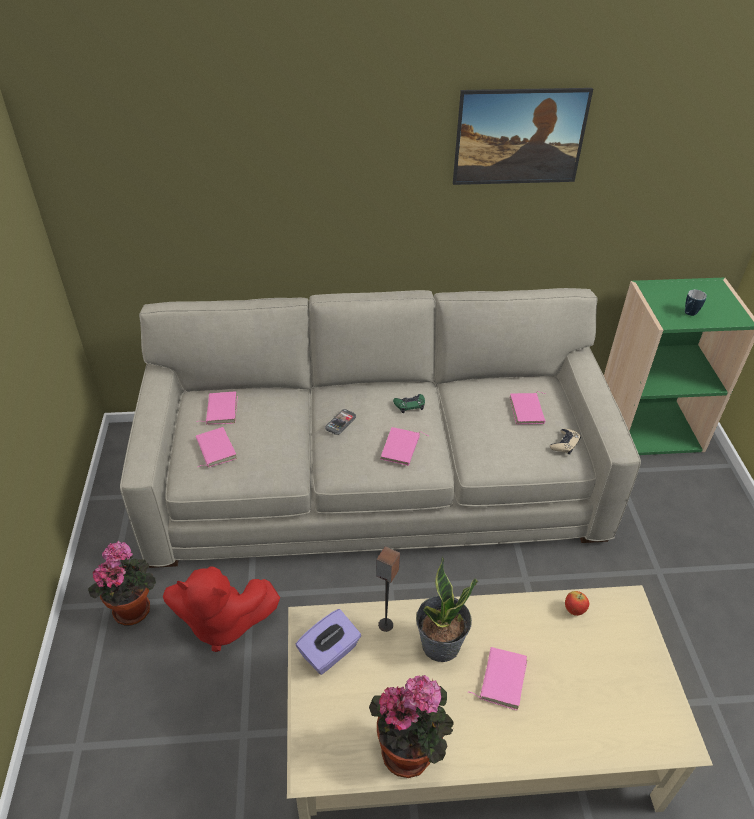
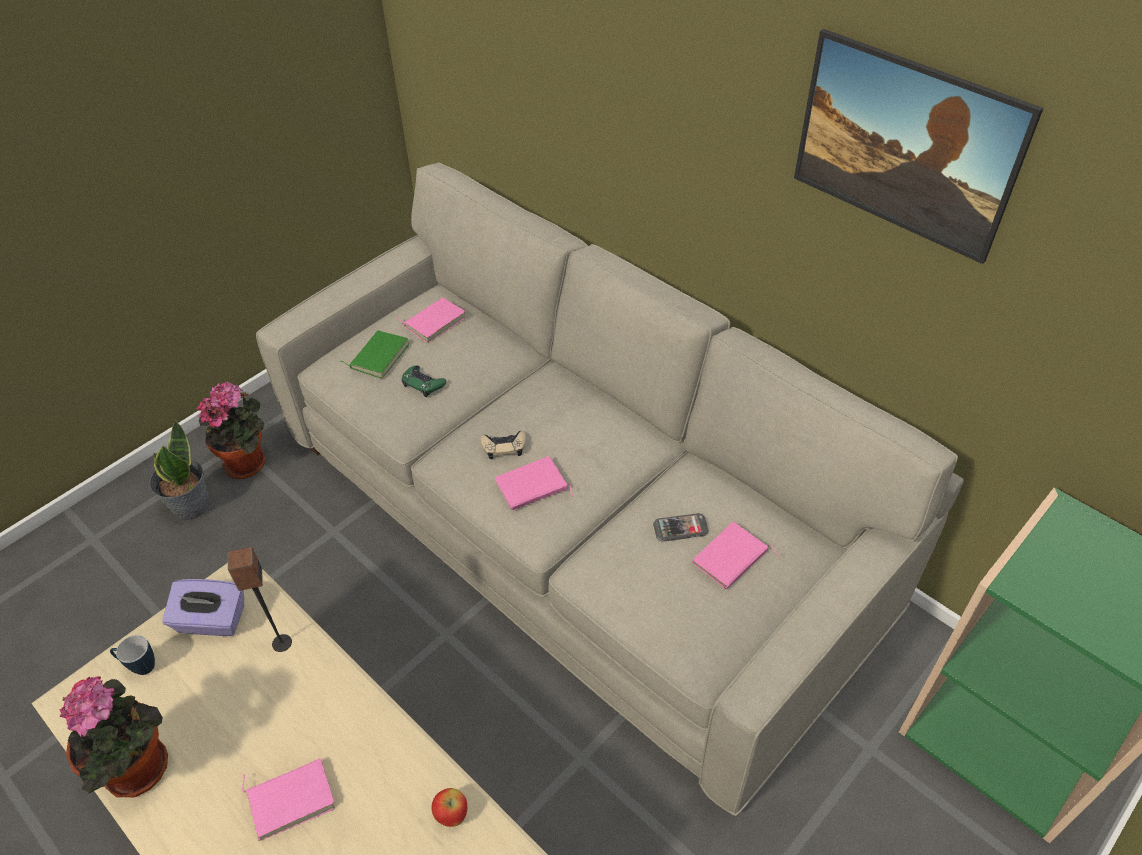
camera: 50 degrees right, 5 degrees up
(214, 449) = (378, 356): pink book -> green book
(222, 623) = (285, 535): red plush toy -> none
(340, 423) = (515, 414): phone -> phone (680, 528)
(409, 405) = (608, 448): green game controller -> green game controller (423, 384)
(440, 645) = (293, 709): potted plant -> potted plant (190, 506)
(565, 444) = (716, 634): beige game controller -> beige game controller (504, 447)
(688, 314) = (1071, 598): mug -> mug (140, 666)

